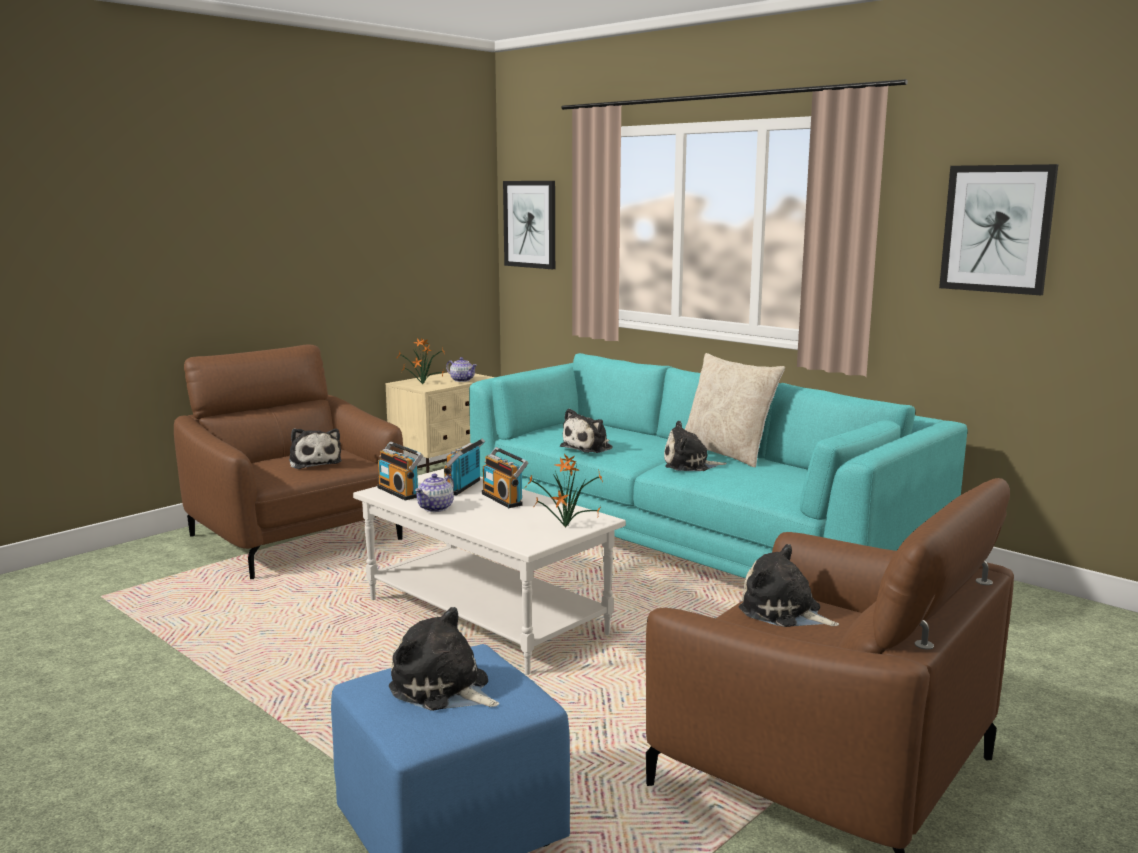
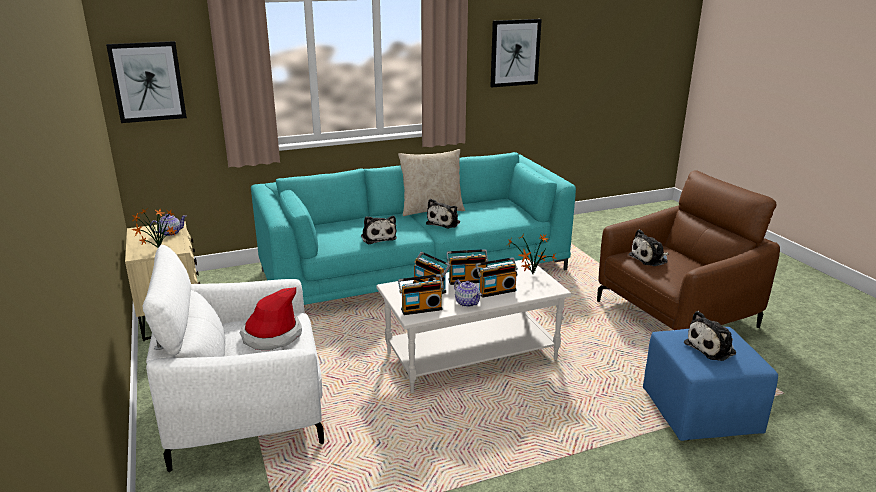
camera: 65 degrees left, 10 degrees up
(296, 538) = (247, 410): brown armchair -> white armchair
(314, 462) = (271, 336): plush toy -> hat
(486, 516) = (496, 291): none -> radio

